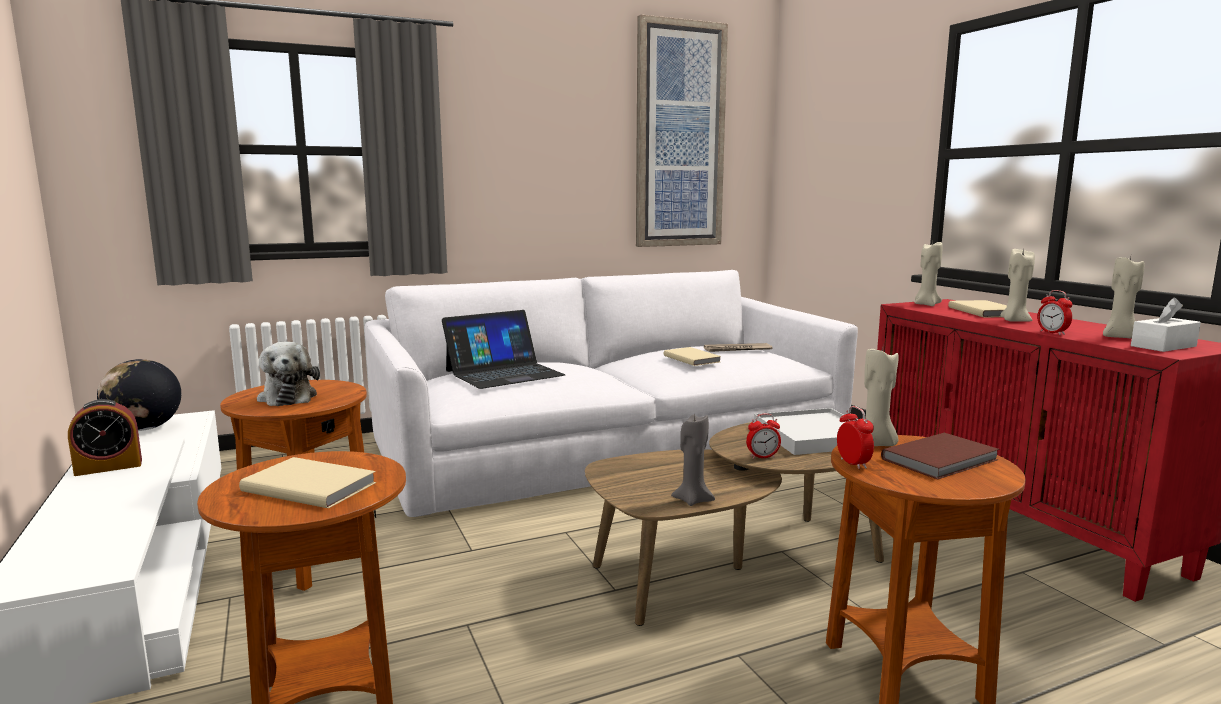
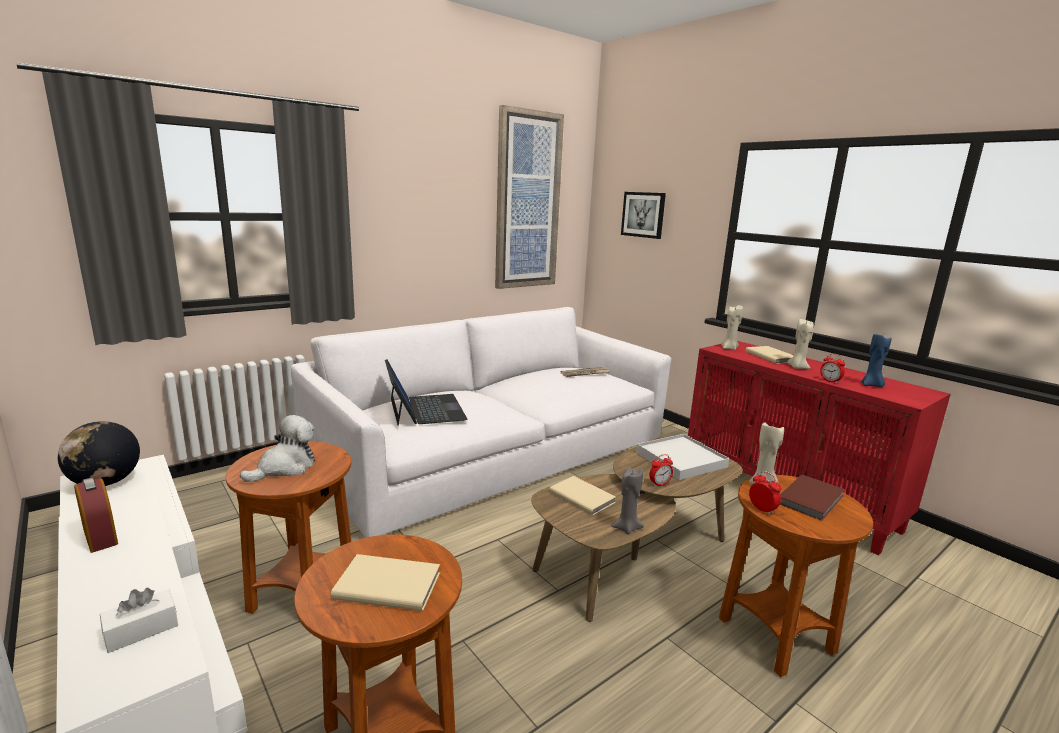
camera: 15 degrees left, 5 degrees up
(108, 467) = (100, 536): alarm clock -> alarm clock turned 90 degrees counterclockwise
(288, 397) = (285, 468): plush toy -> plush toy turned 105 degrees counterclockwise
(504, 373) = (425, 409): laptop -> laptop turned 60 degrees counterclockwise
(692, 358) = (558, 385): beige book -> beige book (582, 496)
(834, 143) = (643, 214): none -> picture
(1119, 338) = (871, 385): beige candle -> blue candle
(1163, 346) = (902, 394): white tissue box -> white tissue box (141, 630)

